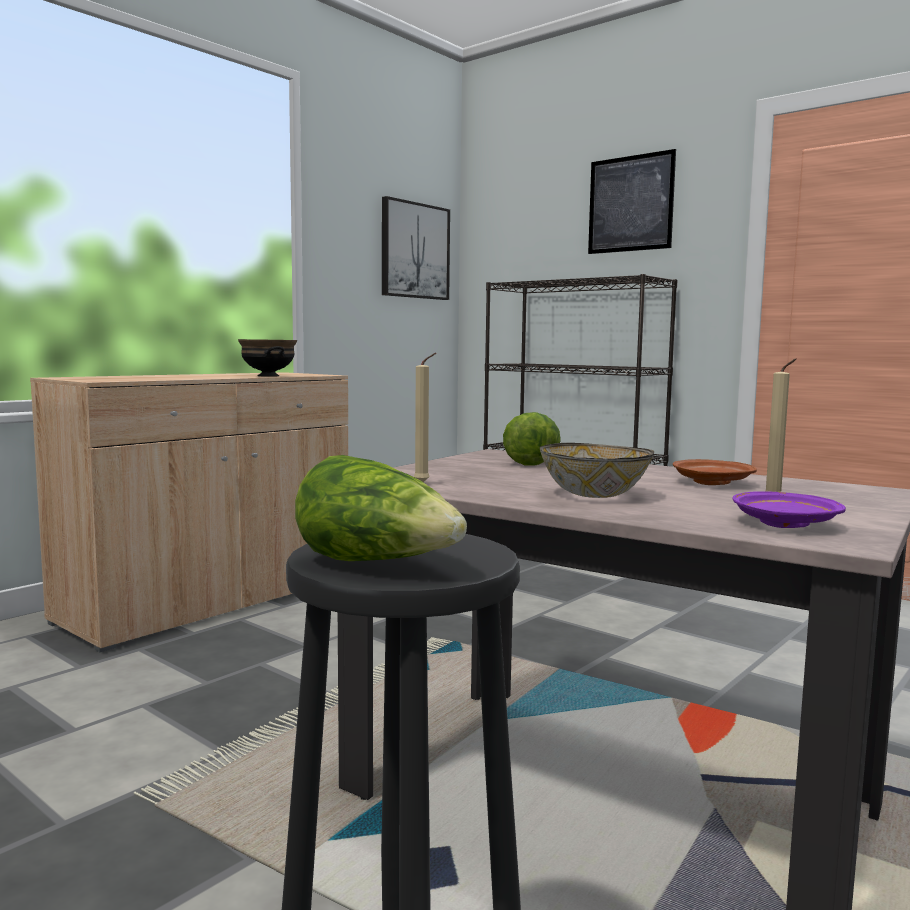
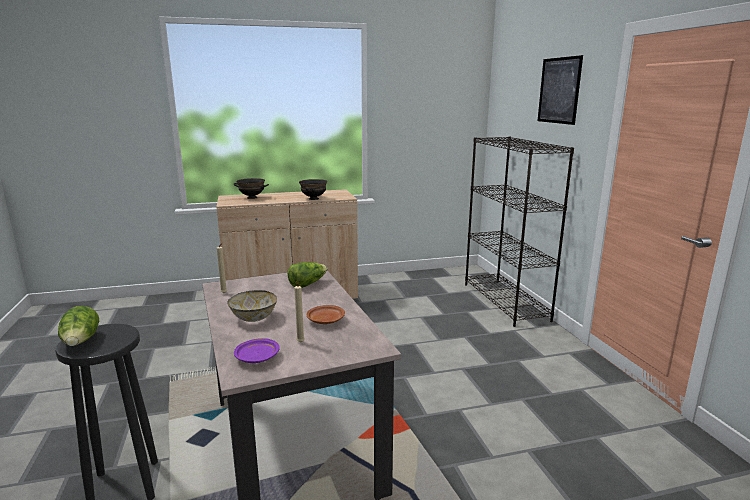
camera: 35 degrees right, 10 degrees up
(129, 377) = (252, 197): none -> black bowl
(414, 251) = (449, 112): picture -> none

